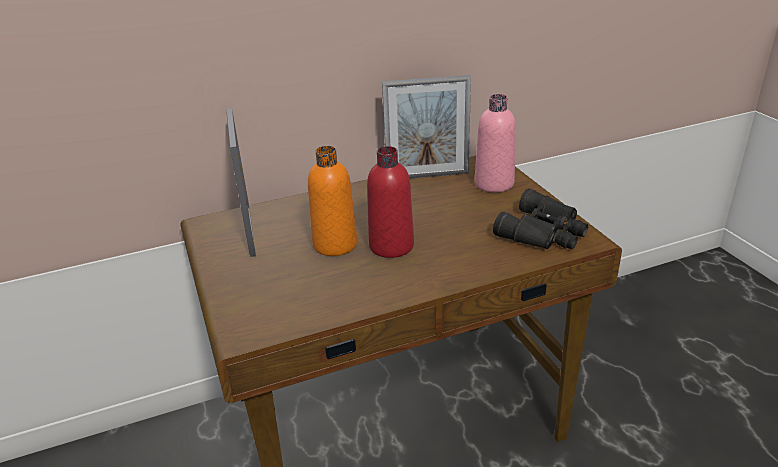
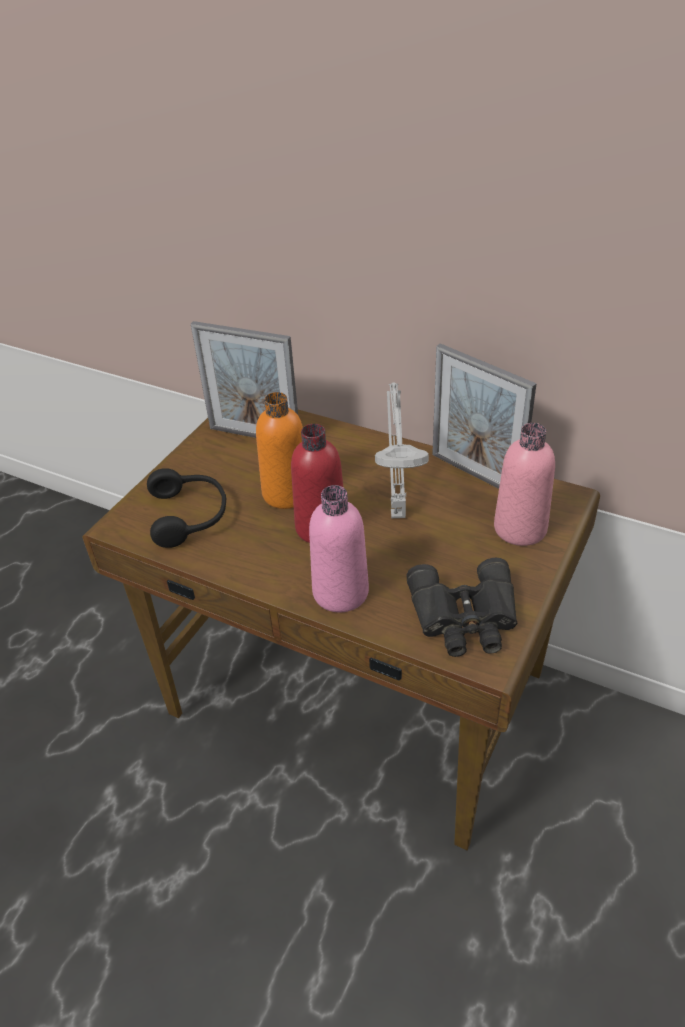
camera: 50 degrees right, 10 degrees up
(249, 231) = (254, 436): picture frame -> picture frame turned 105 degrees counterclockwise
(289, 295) = (190, 516): none -> black headphones
(420, 213) = (397, 512): none -> grey table lamp
(464, 265) = (340, 592): none -> pink bottle

